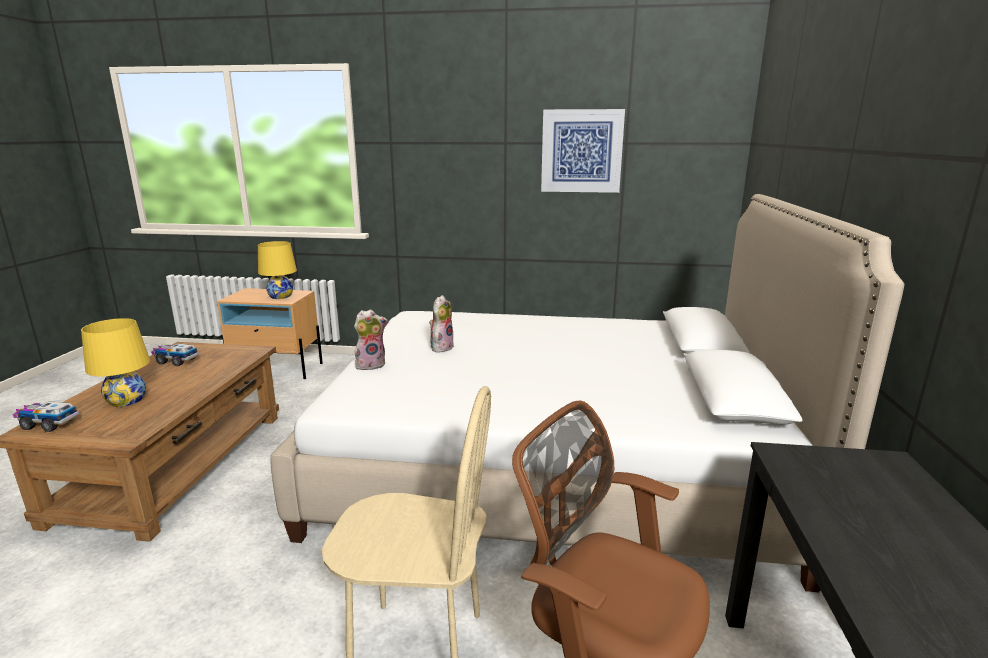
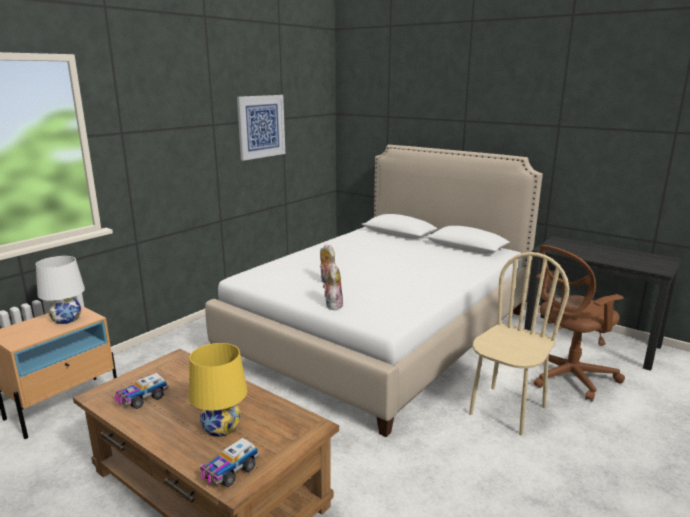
camera: 60 degrees left, 0 degrees up
(280, 296) = (66, 319): yellow table lamp -> white table lamp

